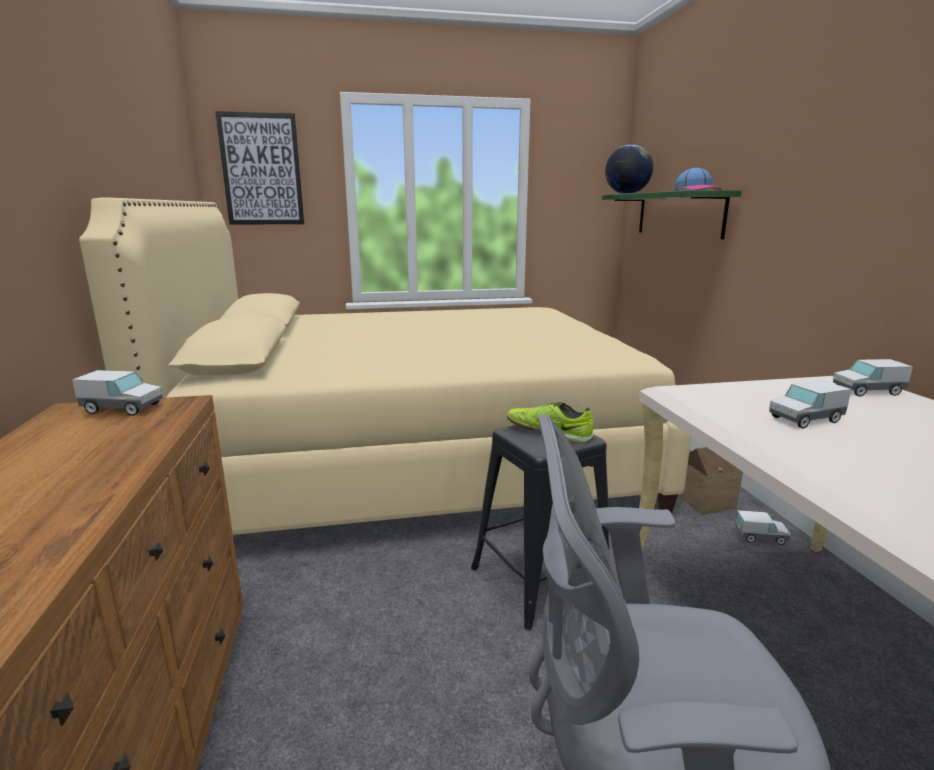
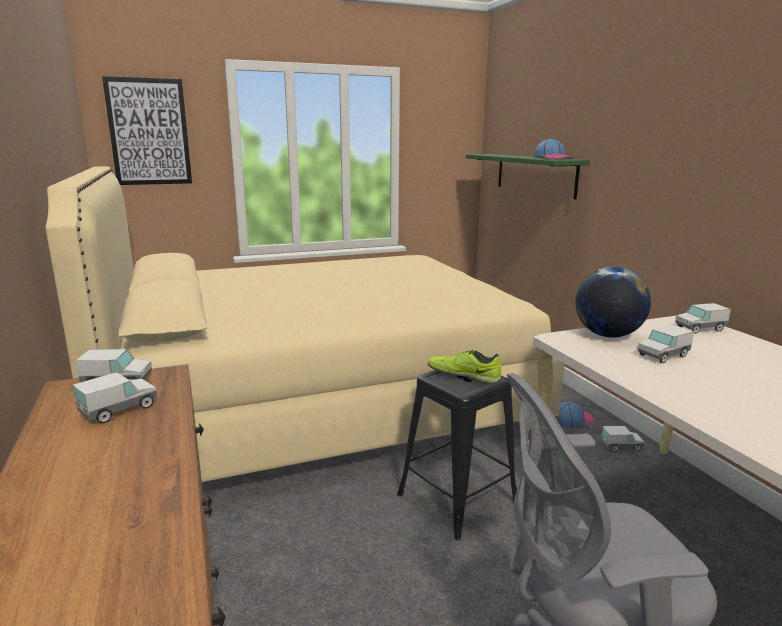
camera: 10 degrees left, 0 degrees up
(98, 436) = (119, 410): none -> toy truck
(626, 194) = (487, 154): globe -> globe (607, 335)
(703, 500) = (572, 419): toy house -> cap

